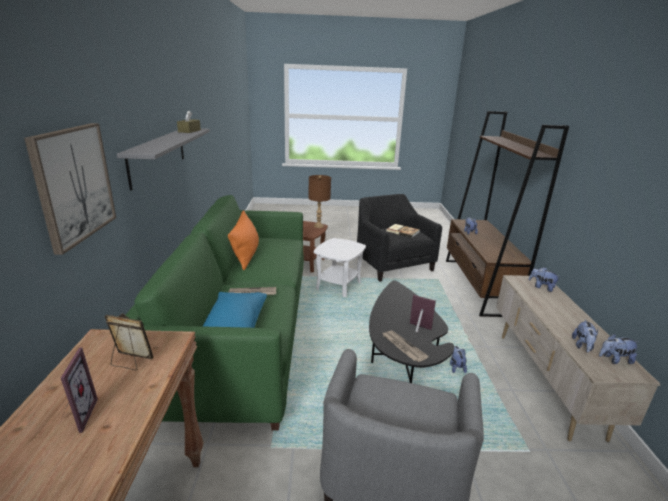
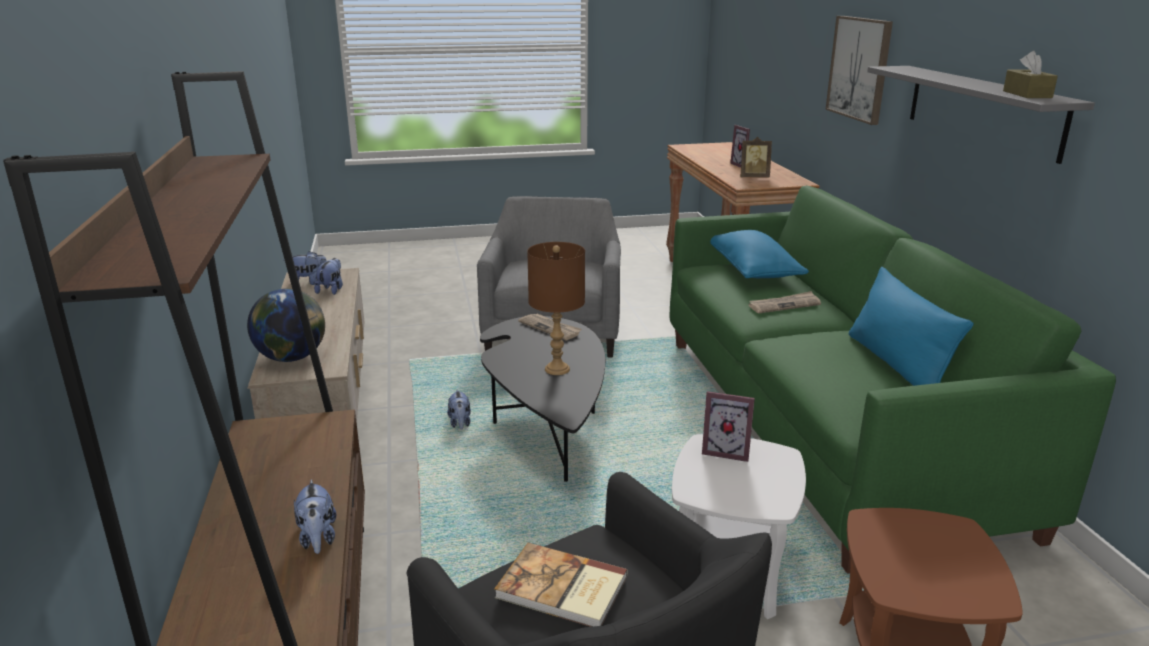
camera: 170 degrees right, 0 degrees up
(245, 254) = (896, 365): orange pillow -> blue pillow
(319, 226) = (899, 585): brown table lamp -> brown table lamp (557, 369)
(418, 329) = (527, 349): picture frame -> picture frame (726, 451)
(541, 287) = (292, 358): plush toy -> globe

